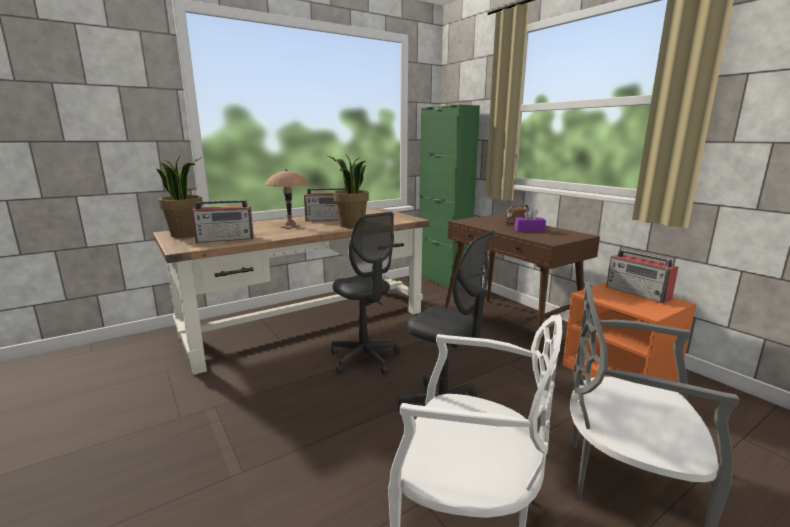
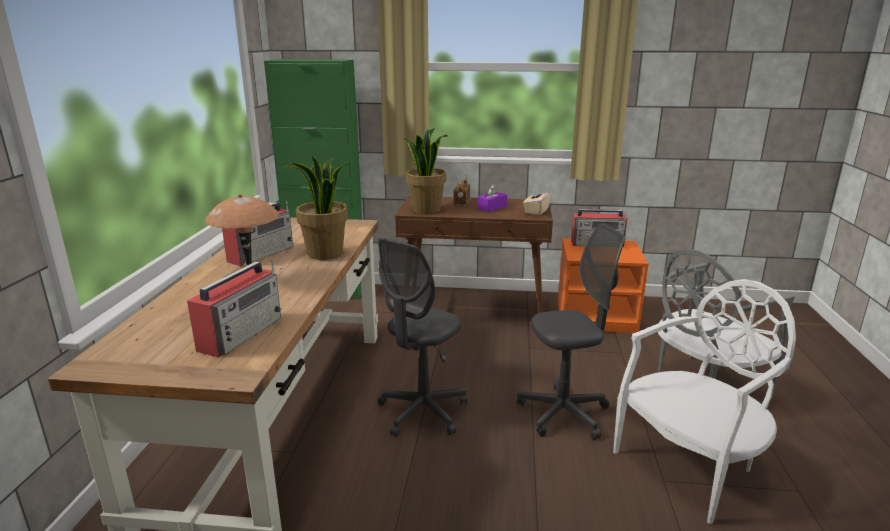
camera: 50 degrees left, 5 degrees up
(186, 234) = (141, 354): potted plant -> potted plant (426, 209)
(365, 358) = (423, 412): grey office chair -> grey office chair turned 120 degrees clockwise
(558, 239) = (536, 211): none -> beige tissue box

